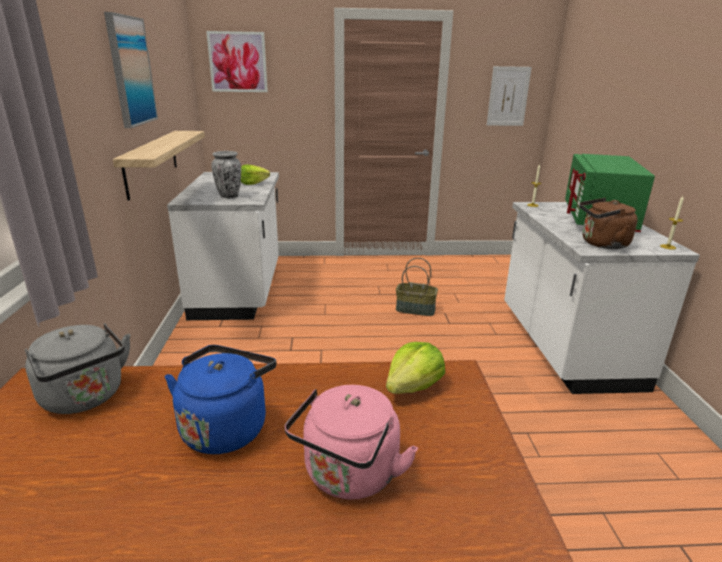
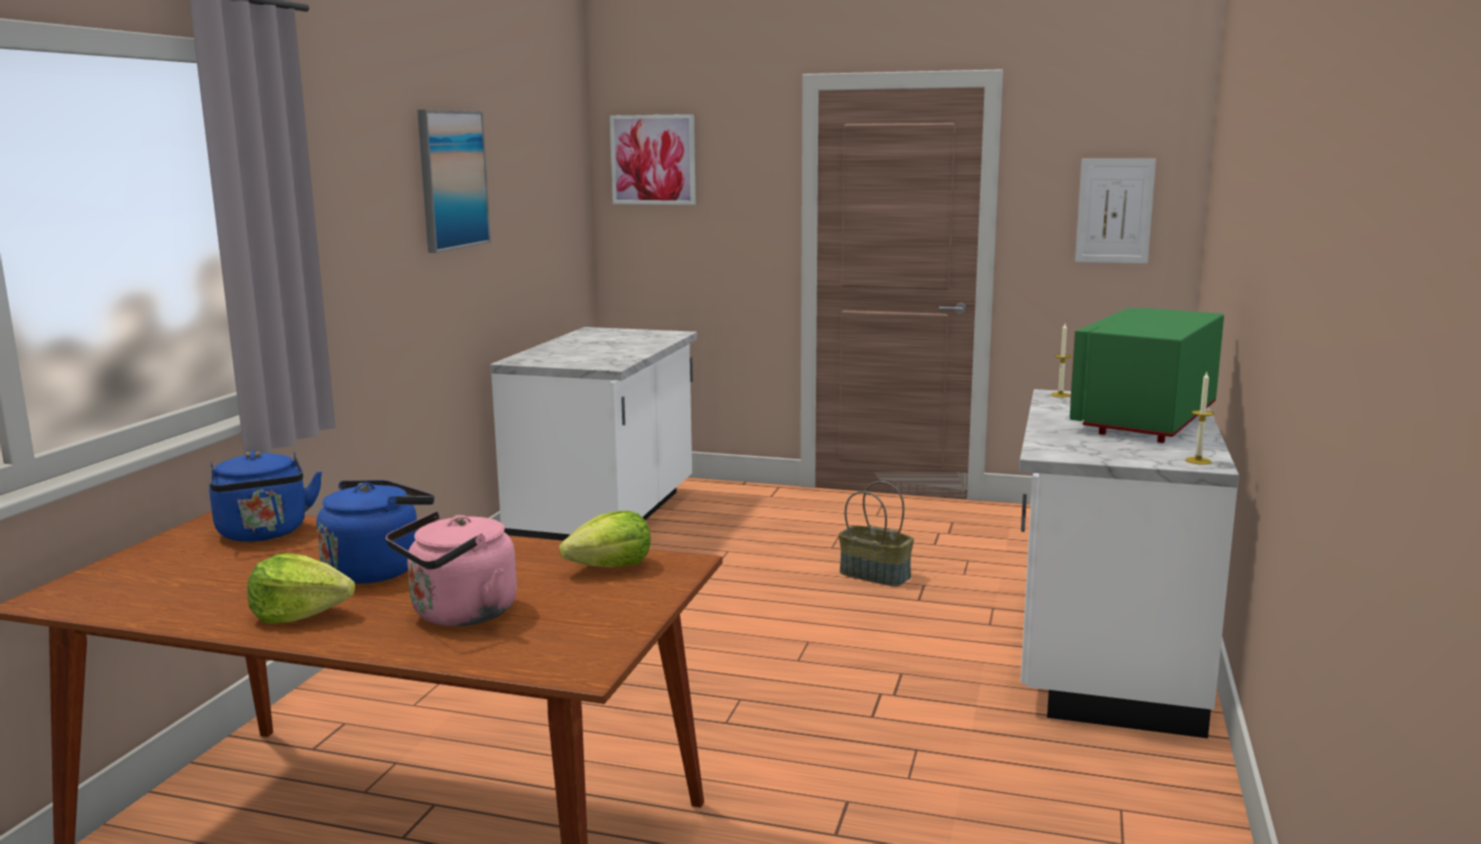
camera: 20 degrees right, 10 degrees down
(86, 398) = (264, 534): grey kettle -> blue kettle
(151, 162) = (472, 301): shelf -> none
(229, 196) = (584, 359): vase -> none
(252, 183) = (637, 344): lettuce -> lettuce (300, 614)
(601, 244) = (1082, 449): brown kettle -> none

